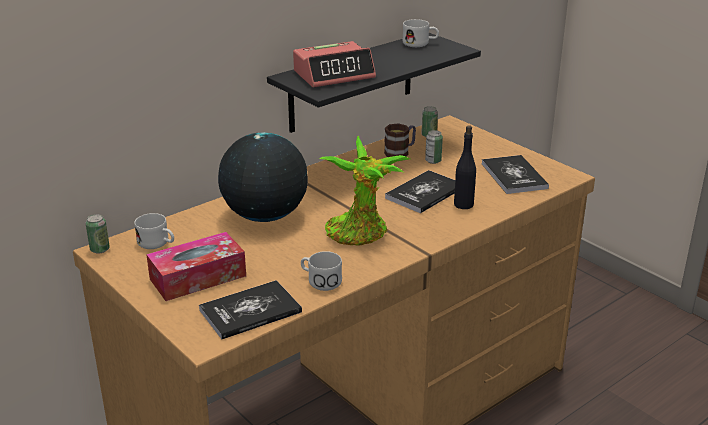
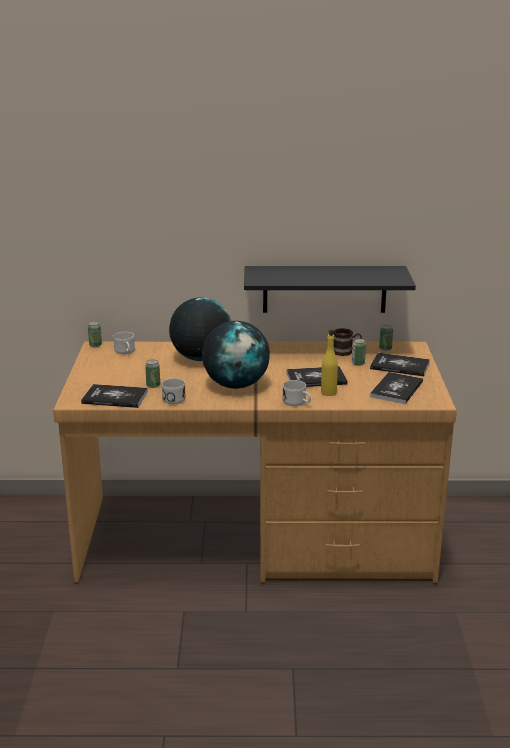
camera: 40 degrees right, 5 degrees down
(198, 277) = (117, 374): tissue box -> none
(269, 274) = (153, 385): none -> can
(334, 74) = (285, 274): alarm clock -> none
(360, 234) = (236, 385): potted plant -> globe
(420, 43) = (382, 271): white mug -> white mug (297, 403)
(463, 204) = (328, 392): black bottle -> yellow bottle
(473, 149) = (400, 366): none -> book

